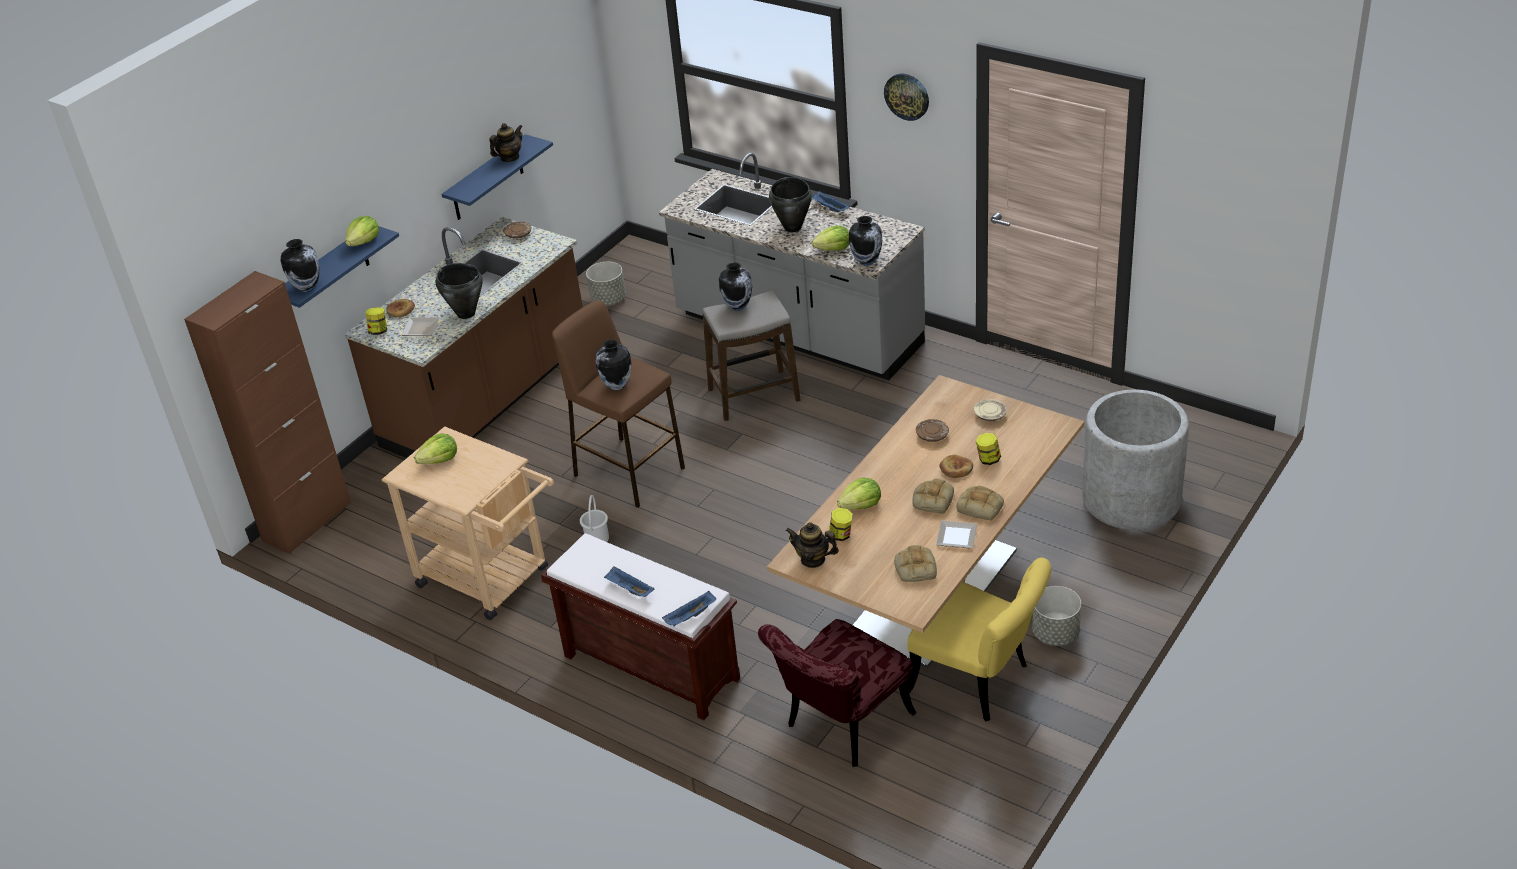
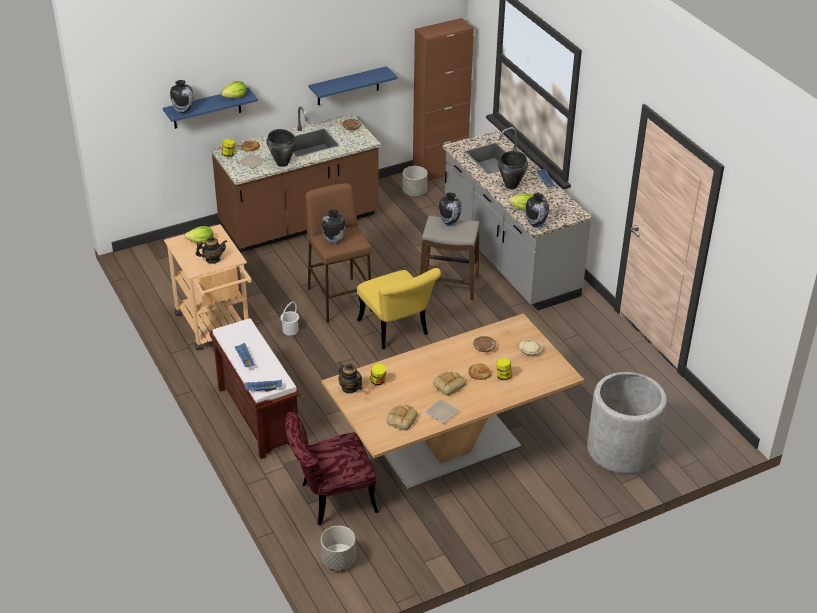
camera: 25 degrees right, 0 degrees up
(307, 522) = (149, 253): brown cabinet -> brown cabinet (440, 171)
(509, 157) = (364, 77): teapot -> teapot (212, 259)
(861, 505) = (405, 370): lettuce -> none
(907, 96) = (604, 124): wall clock -> none
(979, 682) = (430, 513): yellow chair -> yellow chair (397, 331)
(981, 506) = (473, 402): bread -> none
(1055, 634) = (500, 507): grey planter -> grey planter (338, 560)

